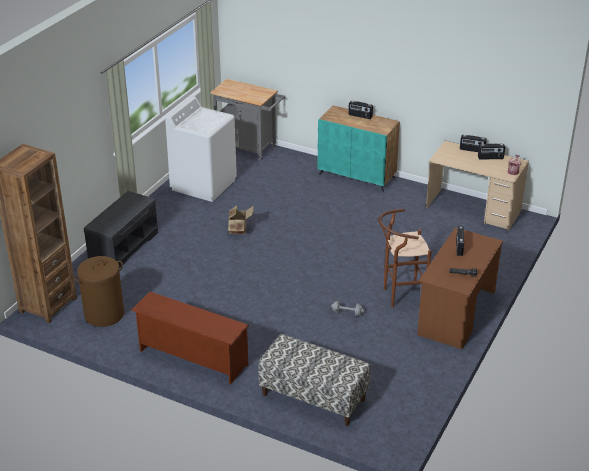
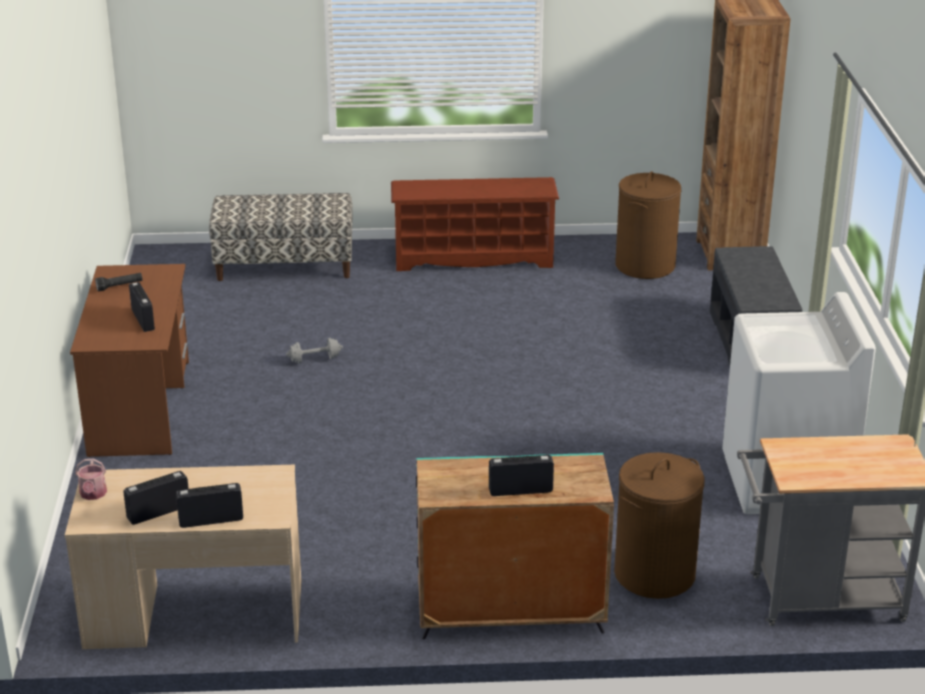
camera: 150 degrees right, 5 degrees down
(239, 229) = (612, 423): cardboard box -> none
(293, 172) = (654, 573): none -> brown laundry basket
(399, 296) = (248, 404): brown stool -> none

